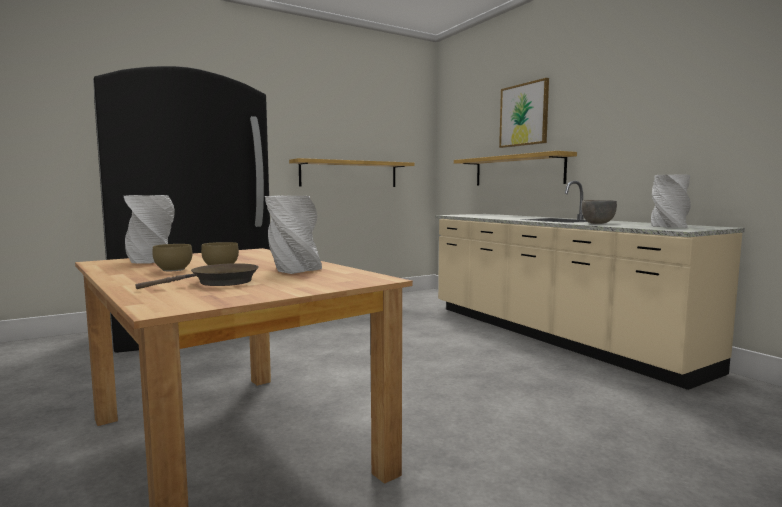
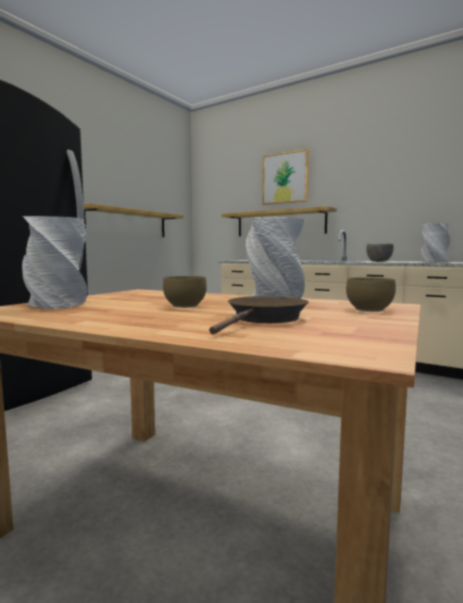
camera: 25 degrees left, 0 degrees up
(172, 270) = (138, 312): brown bowl -> brown bowl (369, 310)

